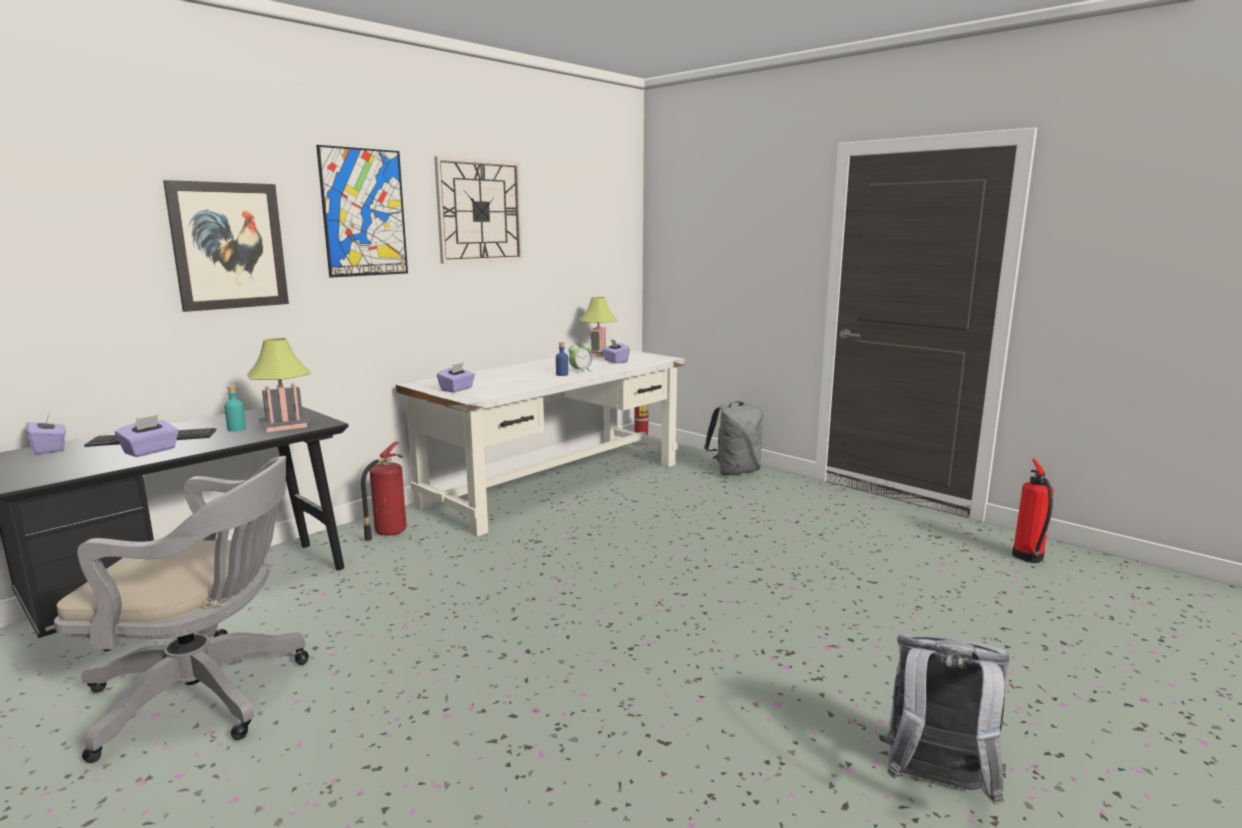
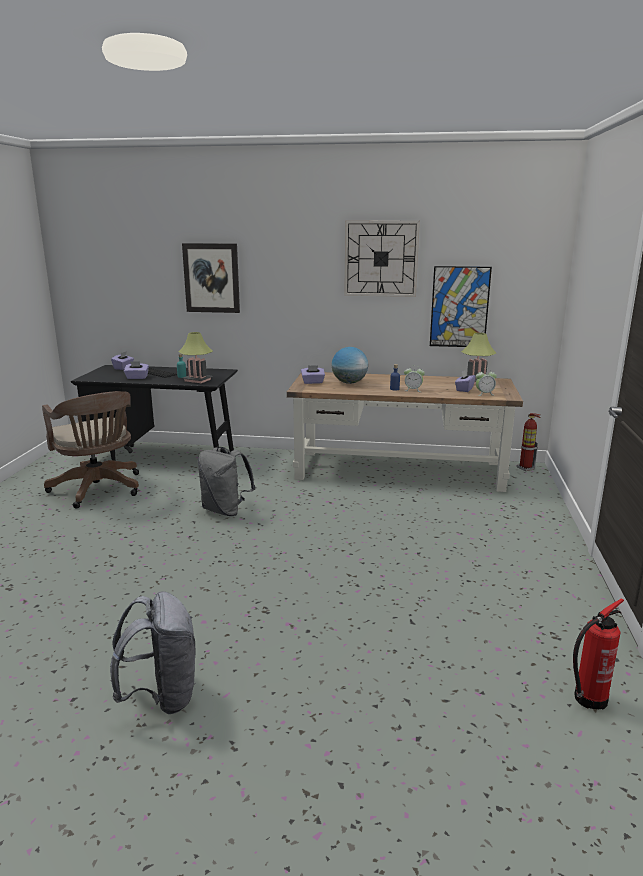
camera: 55 degrees right, 5 degrees up
(207, 695) = (99, 490): grey office chair -> brown office chair
(364, 213) = (291, 260): picture -> picture (459, 307)
(388, 532) = (269, 460): fire extinguisher -> none
(497, 380) = (349, 383): none -> globe
(555, 483) = (400, 470): white desk -> brown desk
(643, 360) = (484, 394): none -> alarm clock
(735, 471) = (536, 516): grey backpack -> grey backpack (225, 510)

